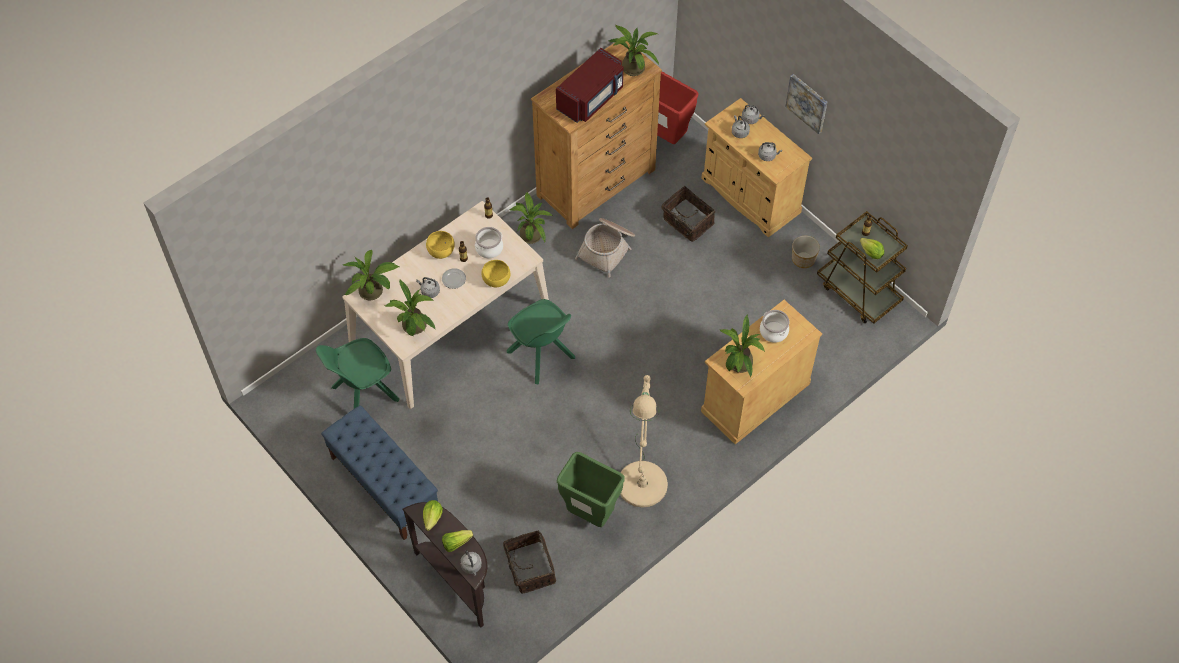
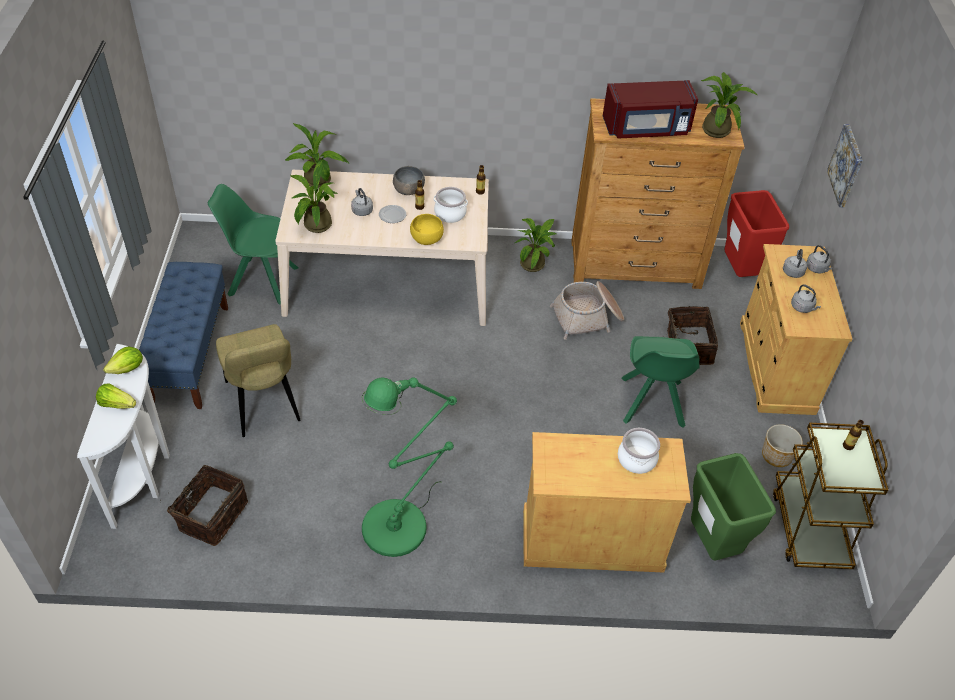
camera: 40 degrees right, 10 degrees down
(441, 251) = (408, 190): yellow bowl -> grey bowl
(458, 581) = (145, 474): brown console table -> white console table
(471, 566) = (101, 434): grey kettle -> none
(475, 477) = (264, 405): none -> beige chair
(542, 356) = (433, 356): green chair -> green chair (652, 403)
(589, 514) = (317, 514): green trash can -> green trash can (712, 544)
(642, 477) = (401, 522): beige floor lamp -> green floor lamp
(738, 365) = (562, 462): potted plant -> none
(807, 103) = (878, 257): picture -> picture (846, 165)
(871, 253) = (834, 469): lettuce -> none

